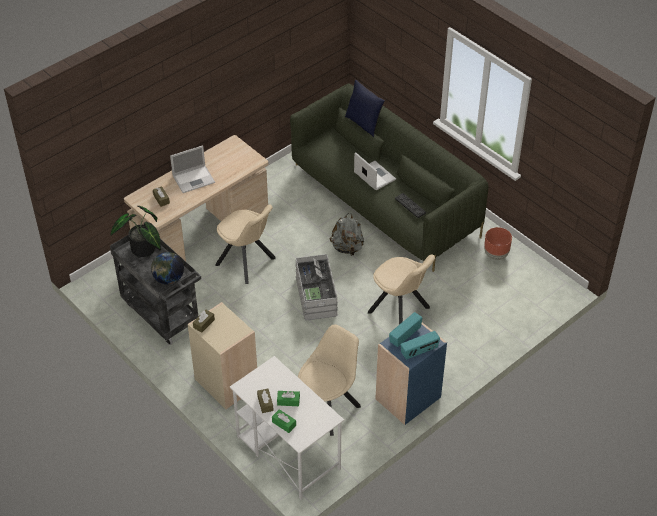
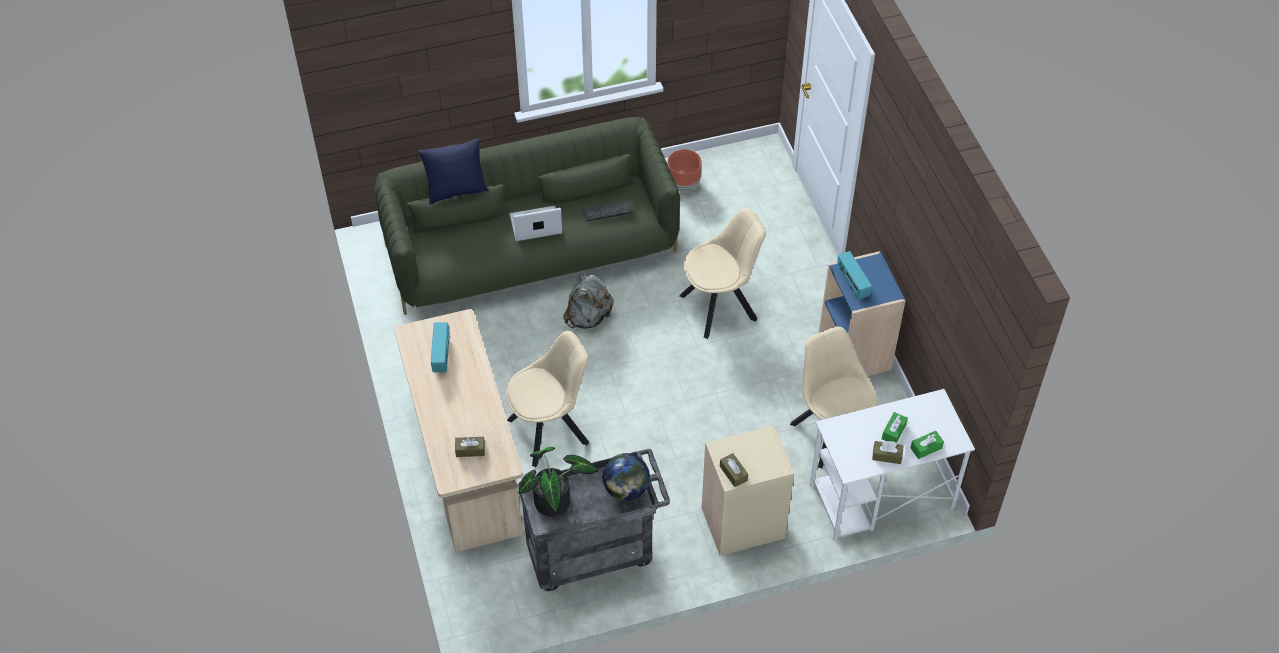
camera: 65 degrees left, 5 degrees up
(194, 179) = (453, 400): laptop -> none
(315, 295) = (649, 379): grey storage box -> none
(419, 351) = (882, 280): radio -> radio (442, 355)

